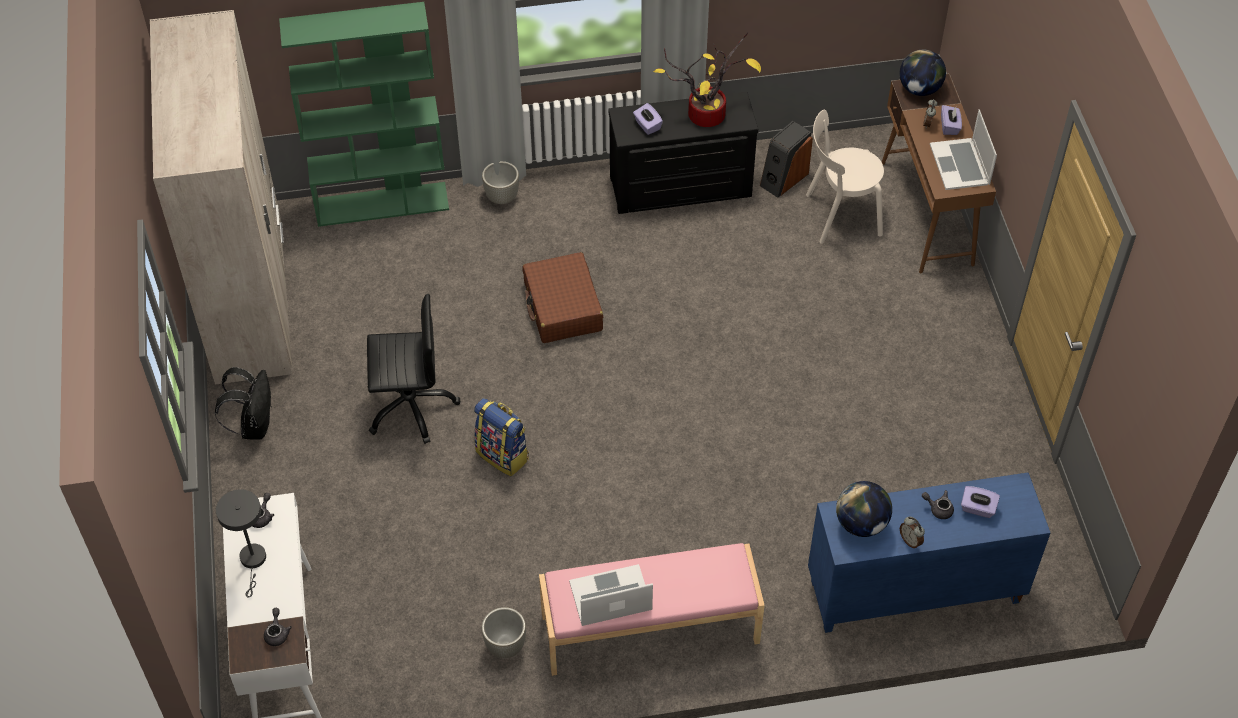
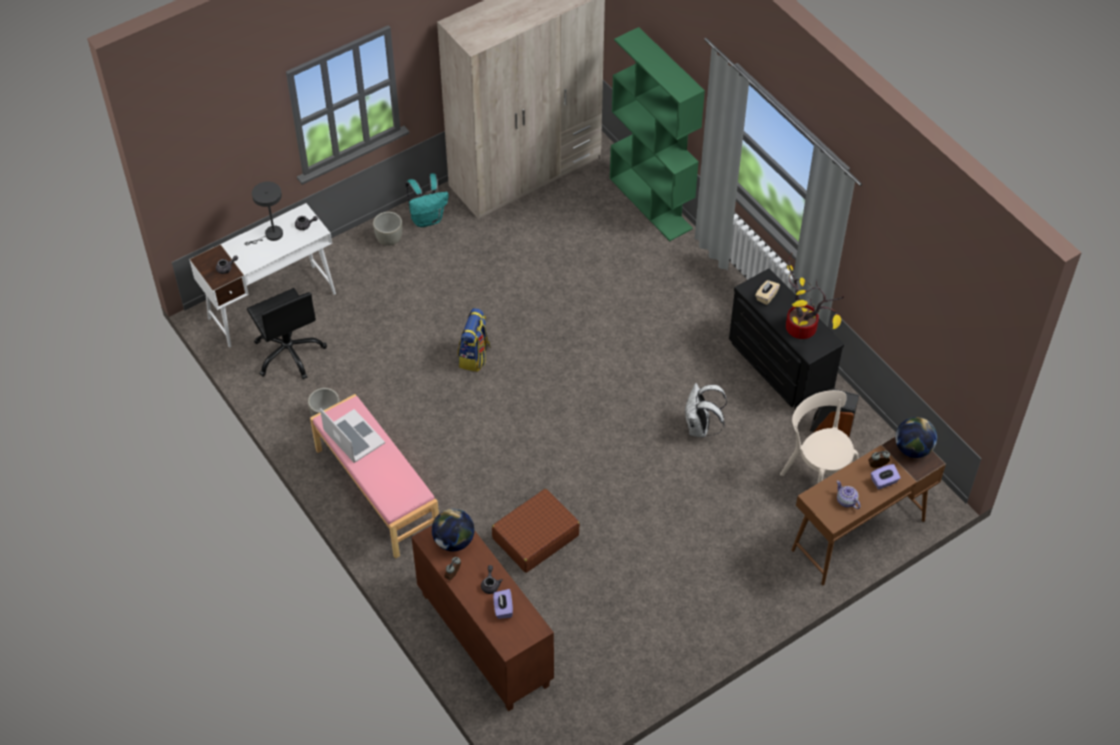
camera: 65 degrees right, 0 degrees up
(254, 425) = (427, 219): black backpack -> turquoise backpack
(410, 406) = (487, 291): black office chair -> black office chair (289, 353)
(502, 197) = (700, 266): grey planter -> grey planter (389, 240)
(562, 307) = (620, 339): brown suitcase -> brown suitcase (535, 537)
(647, 125) = (766, 296): purple tissue box -> beige tissue box
(725, 285) = (700, 428): none -> white backpack
(913, 593) = (483, 639): blue cabinet -> brown cabinet
(960, 164) = (846, 501): laptop -> teapot

